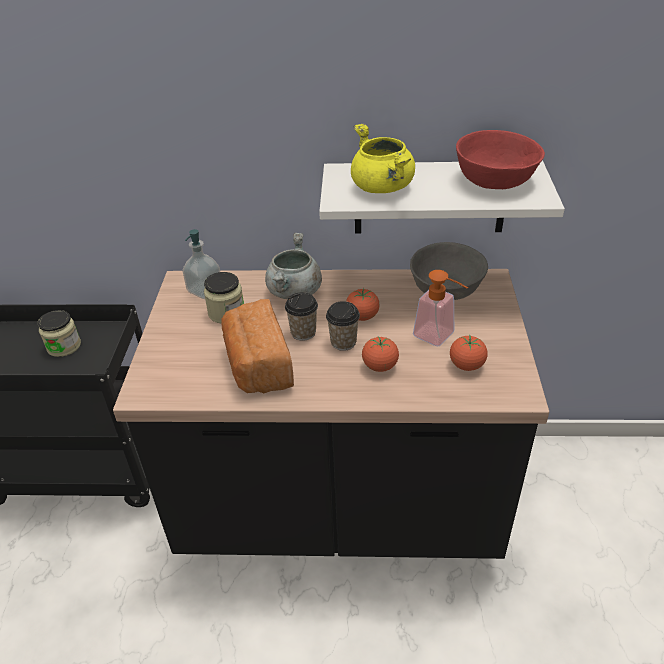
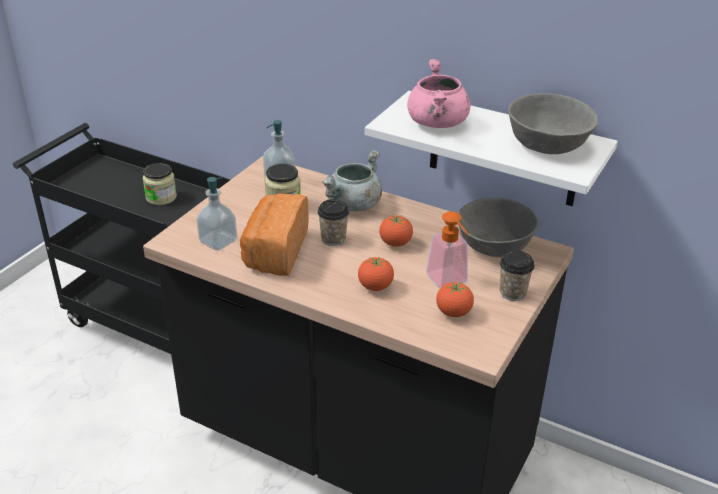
camera: 25 degrees right, 5 degrees down
(192, 376) = (218, 242): none -> soap dispenser
(343, 342) = (360, 258): cup -> cup (512, 293)
(383, 188) = (437, 123): yellow cooking pot -> pink cooking pot
(495, 180) = (548, 144): red bowl -> grey bowl

